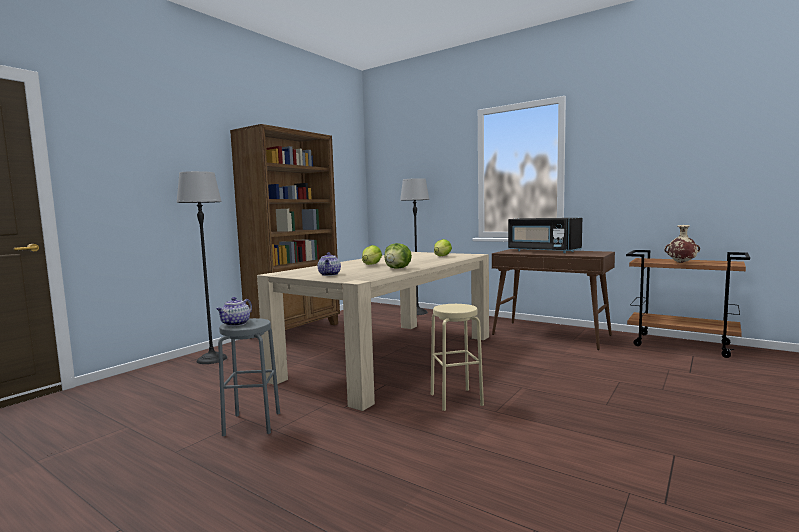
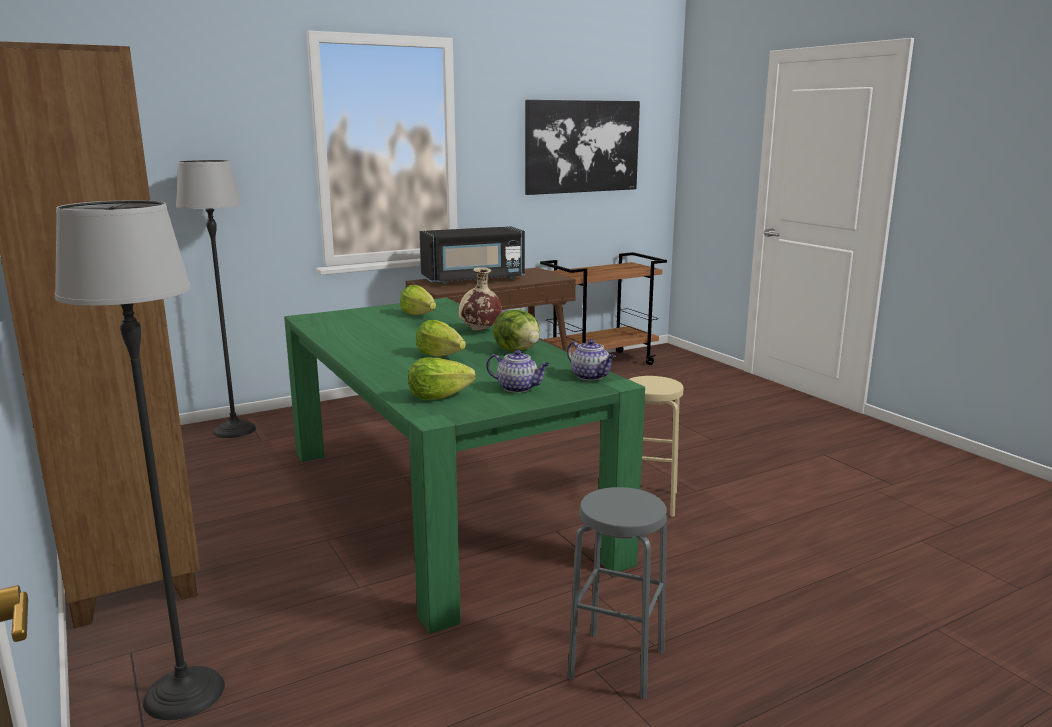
camera: 65 degrees left, 10 degrees up
(235, 324) = (620, 512): teapot -> teapot (591, 376)
(305, 271) = (438, 397): none -> lettuce
(391, 356) = (442, 502): beige dining table -> green dining table
(681, 263) = (610, 273): beige vase -> beige vase (480, 331)
(684, 158) = (582, 146): none -> picture

